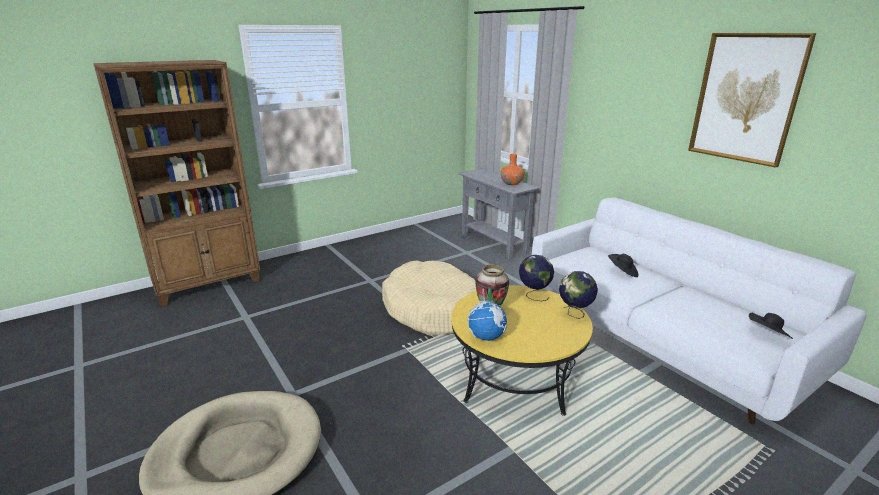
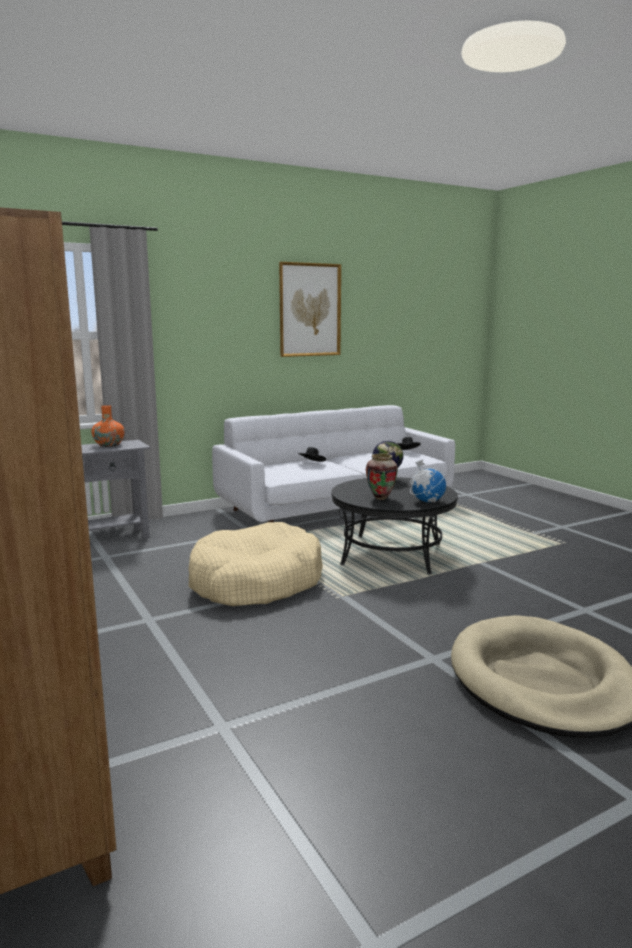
camera: 85 degrees left, 10 degrees down
(516, 377) = (392, 554): yellow coffee table -> black coffee table
(534, 295) = (353, 486): globe -> none

